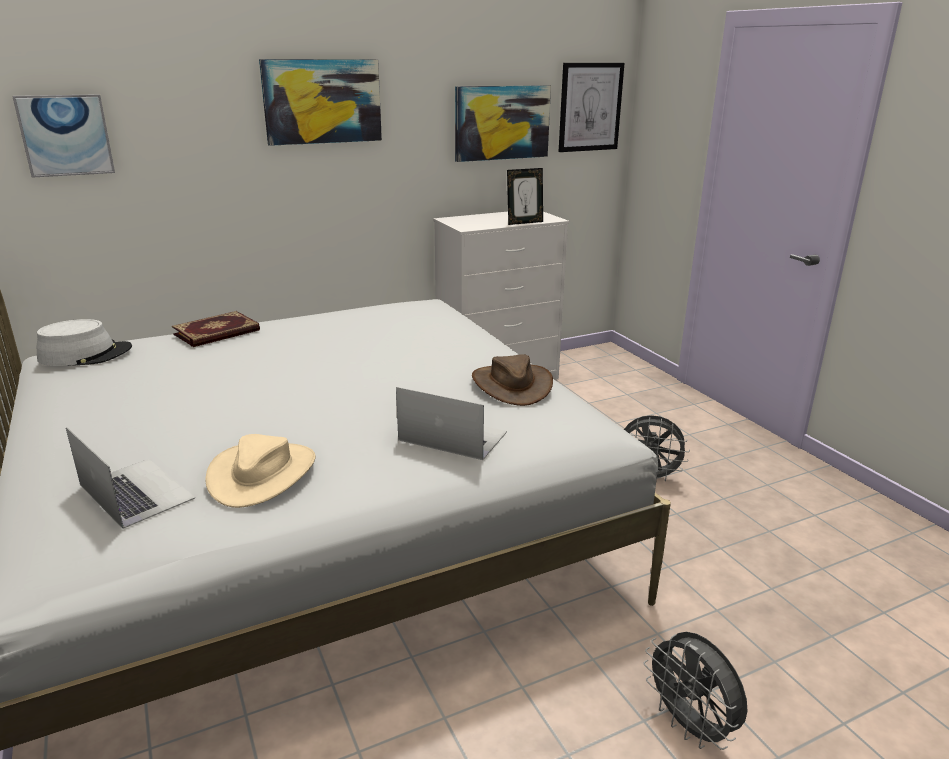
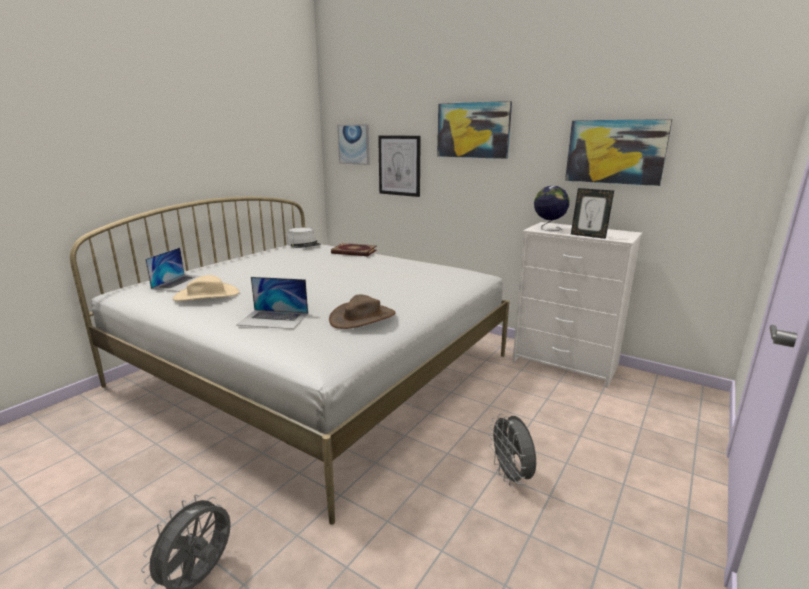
camera: 60 degrees right, 5 degrees down
(452, 436) = (273, 319): laptop -> laptop turned 105 degrees clockwise
(474, 224) = (548, 229): none -> globe
(590, 107) = (727, 142): picture -> picture (399, 165)

